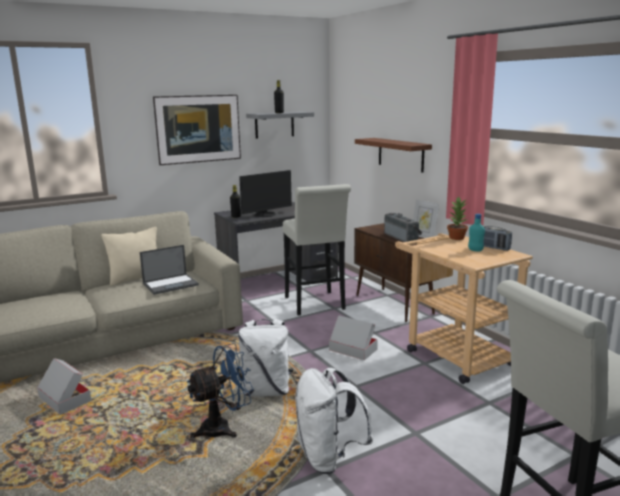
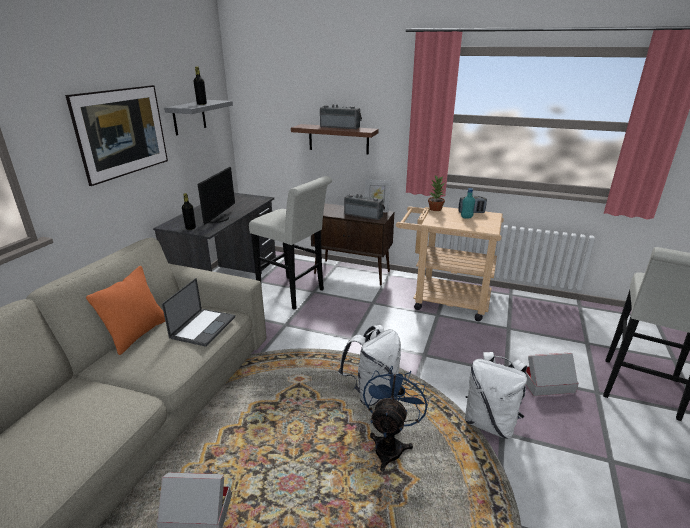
camera: 40 degrees left, 10 degrees up
(136, 279) = (137, 334): beige pillow -> orange pillow
(353, 349) = (379, 324): cardboard box -> cardboard box (547, 384)
(398, 141) = (340, 127): none -> radio

